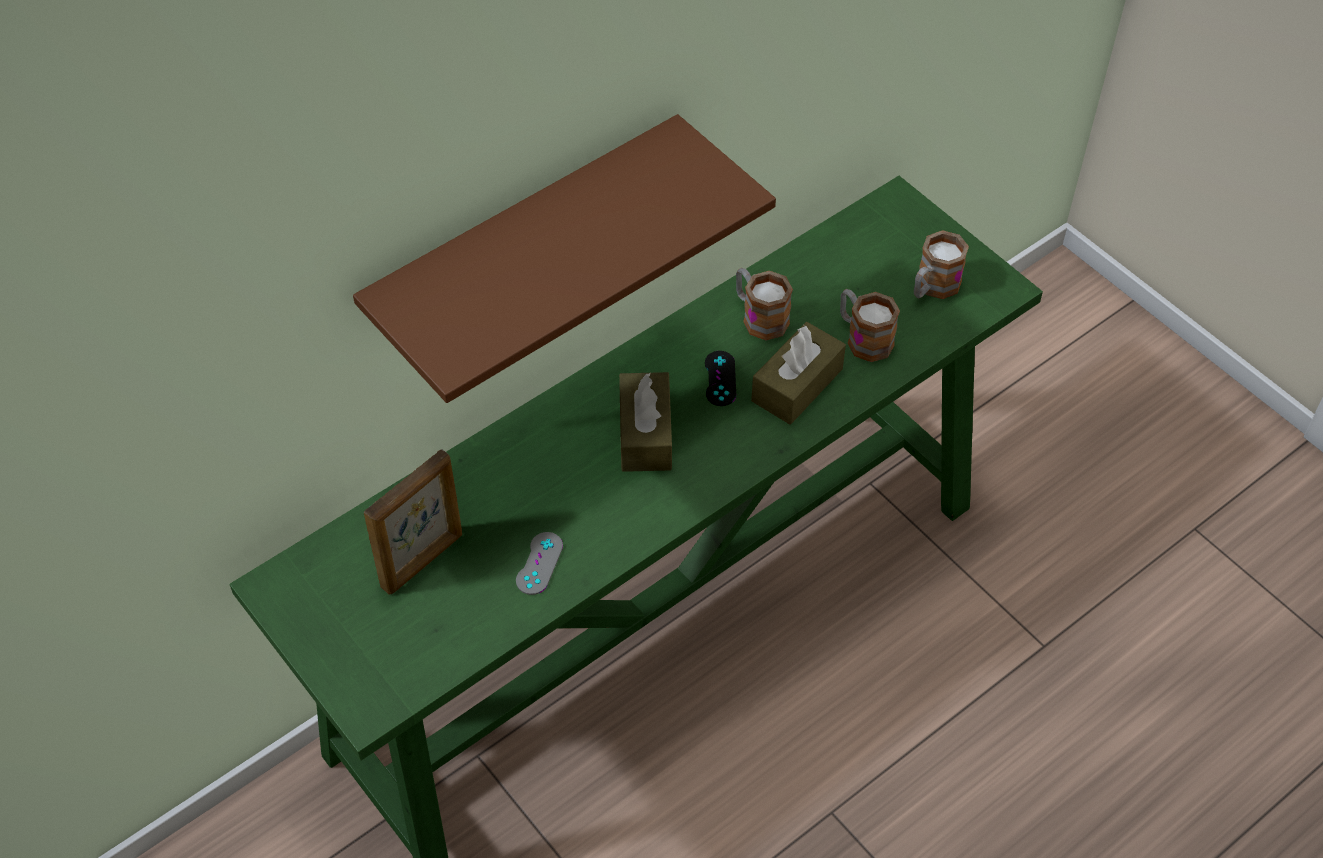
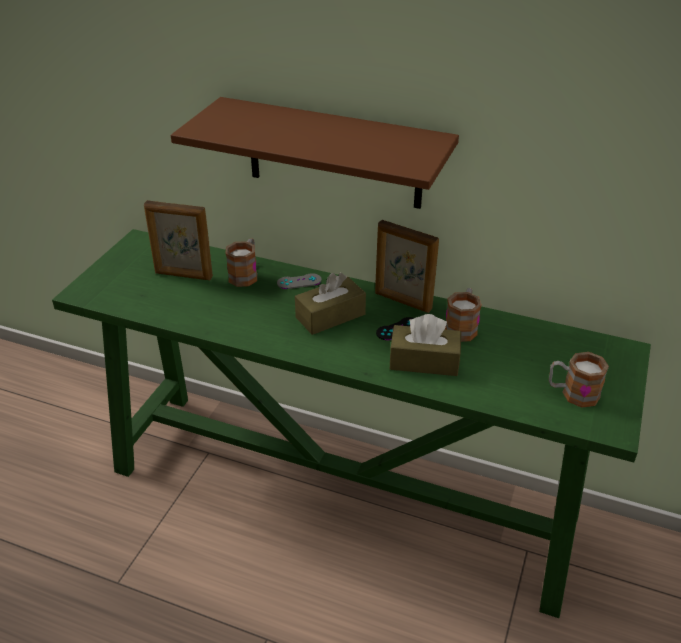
camera: 60 degrees right, 15 degrees down
(539, 563) = (208, 312): grey game controller -> grey game controller (299, 281)
(669, 346) = (402, 301): none -> picture frame
(863, 338) = (493, 376): mug -> mug (245, 274)

